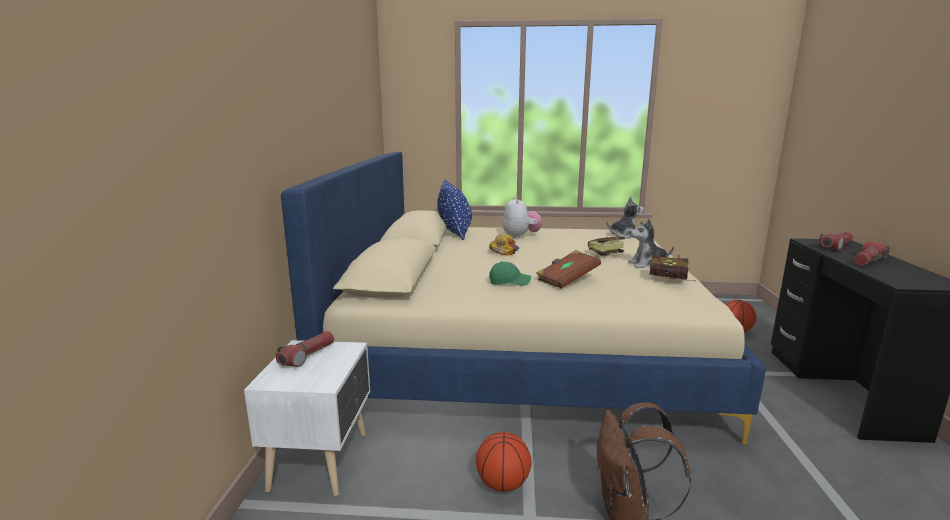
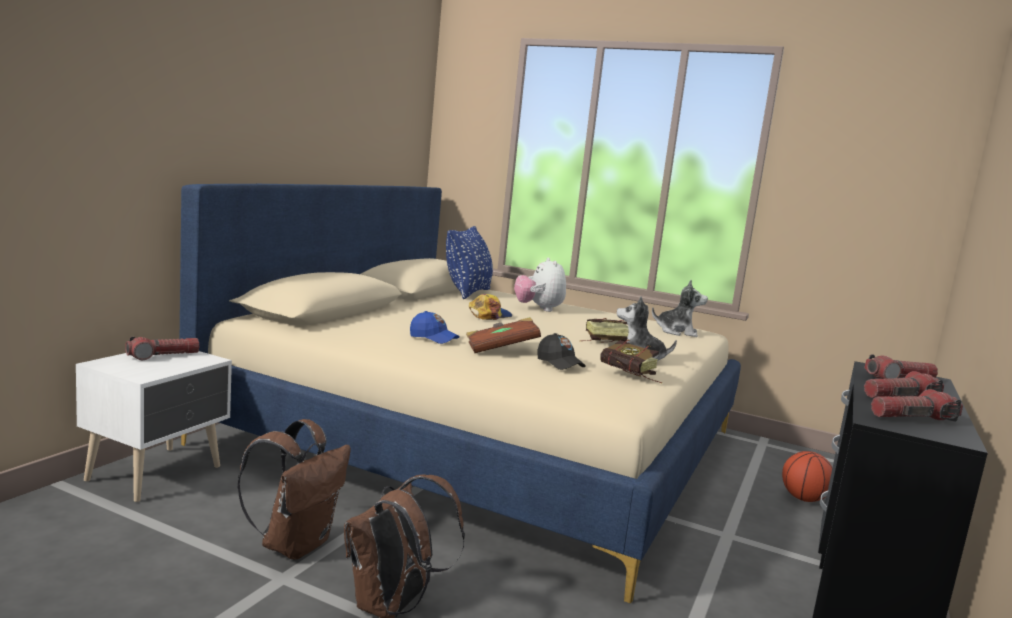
camera: 20 degrees right, 5 degrees down
(503, 484) = (296, 544): basketball -> brown backpack
(510, 282) = (433, 338): green cap -> blue cap
(520, 236) = (539, 309): plush toy -> plush toy turned 150 degrees clockwise
(625, 282) = (559, 363): none -> black cap
(906, 275) = (912, 418): none -> flashlight

